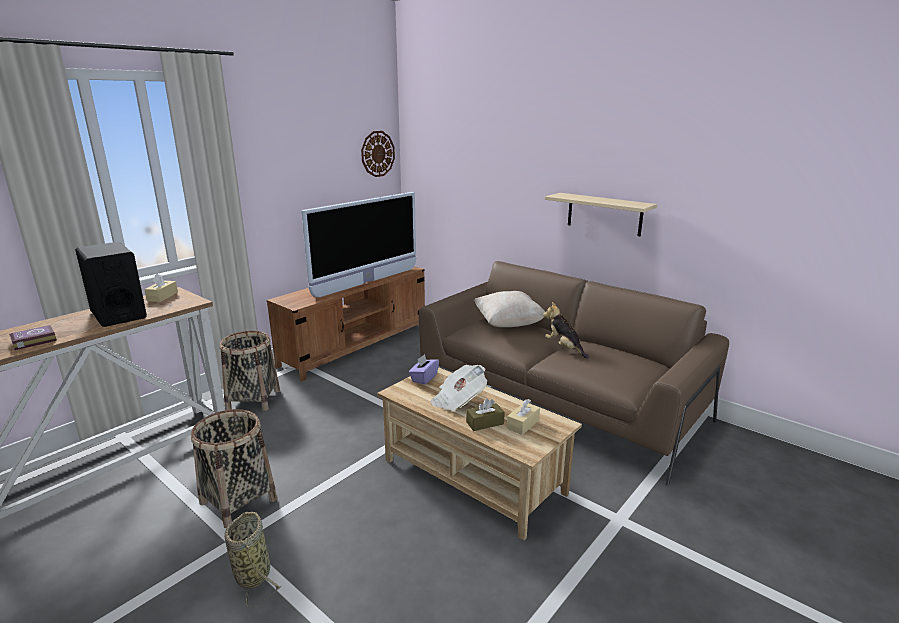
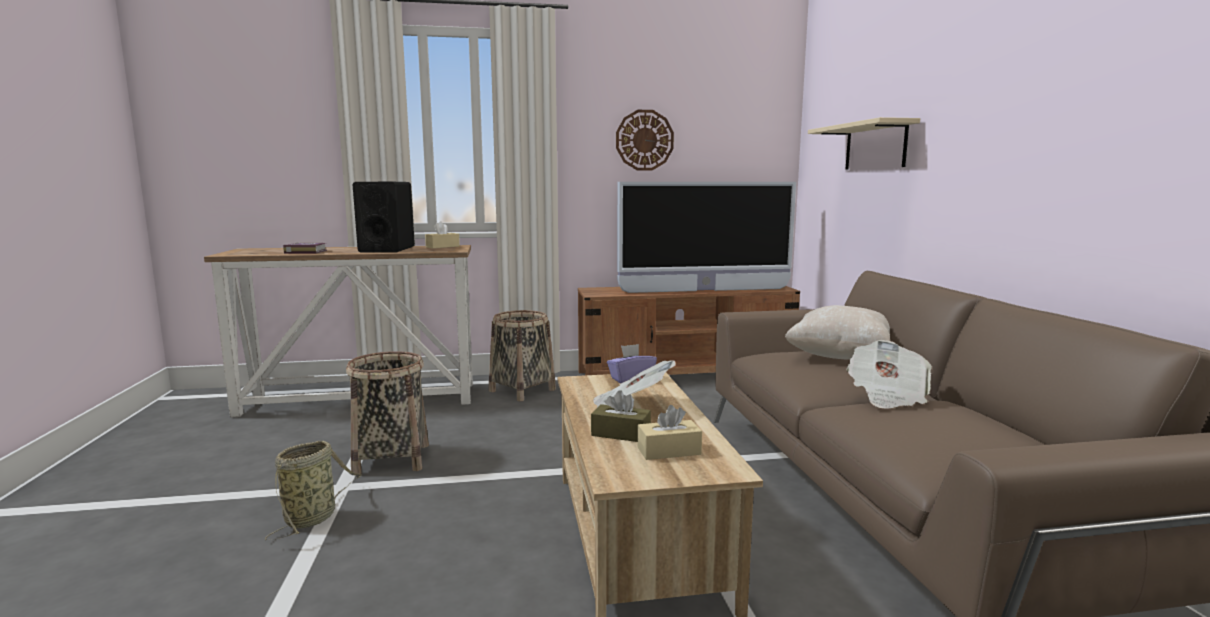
camera: 40 degrees right, 10 degrees down
(377, 154) = (761, 135): wall clock -> wall clock (644, 140)
(564, 348) = (887, 396): plush toy -> newspaper
(604, 214) = (1042, 180): beige shelf -> beige shelf (875, 146)

